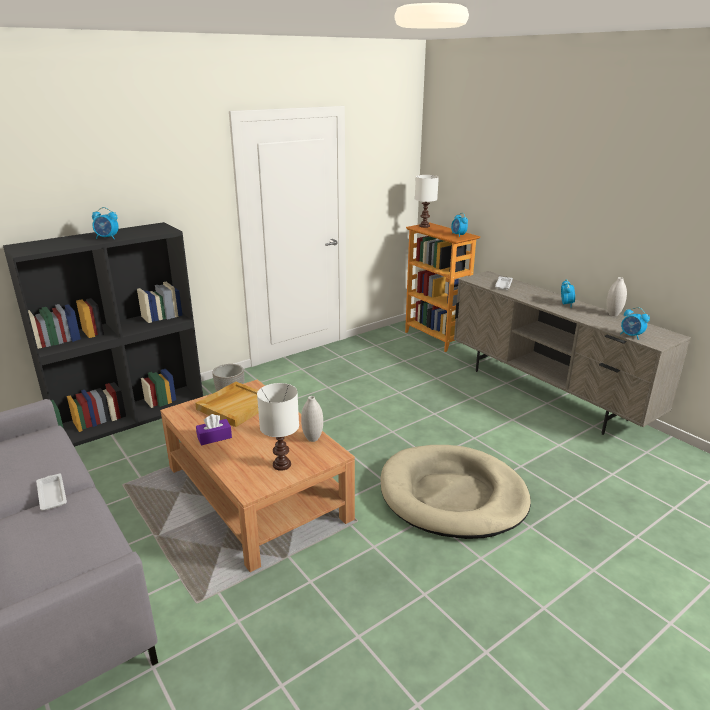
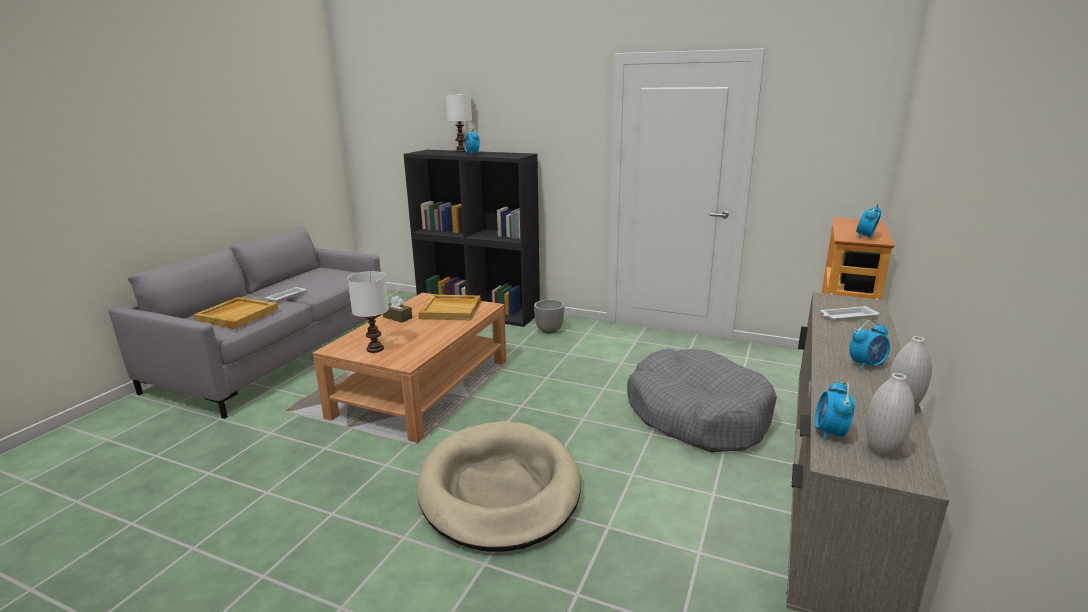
camera: 60 degrees right, 5 degrees down
(66, 543) = (237, 315): none -> beige tray
(214, 437) = (397, 317): purple tissue box -> brown tissue box
(312, 439) = (425, 349): white vase -> white vase (882, 451)
(424, 226) = (857, 221): white table lamp -> white table lamp (460, 151)
(427, 389) = (697, 415): none -> grey dog bed

